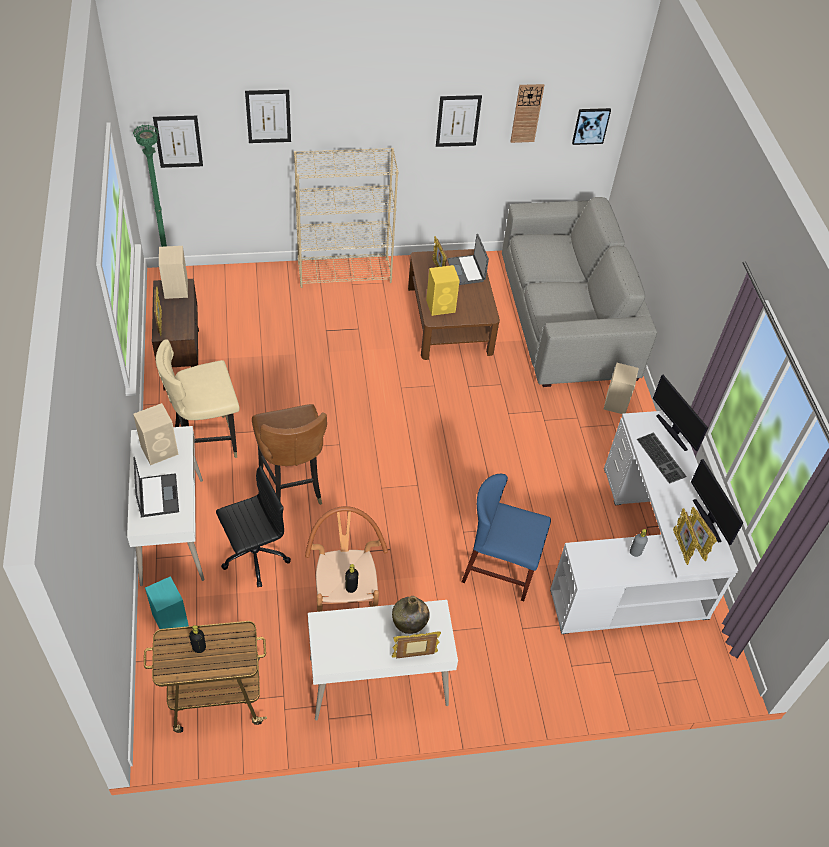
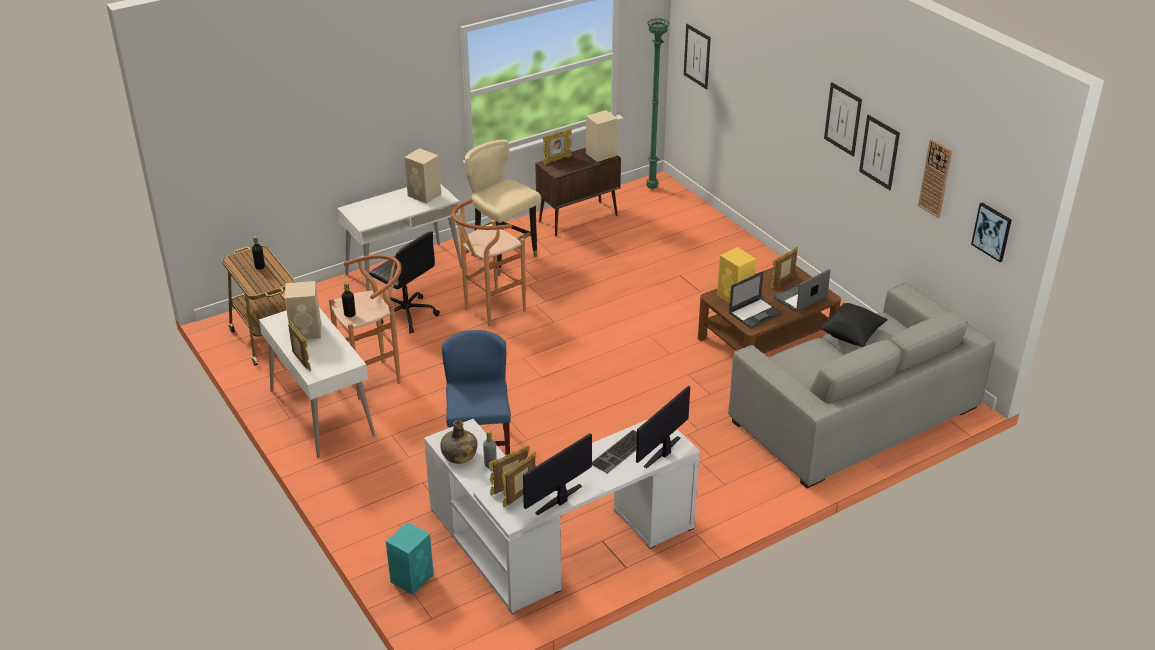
camera: 70 degrees right, 15 degrees down
(158, 495) = (382, 207): laptop -> laptop (755, 313)
(170, 619) = (324, 296): turquoise speaker -> turquoise speaker (412, 577)
(268, 116) = (751, 64): picture -> picture (843, 119)
(292, 486) = (489, 311): brown chair -> brown stool
(345, 273) = (763, 263): beige bookcase -> none
(410, 621) = (333, 350): green bottle -> green bottle (459, 455)
(538, 266) = (851, 336): none -> black pillow
(616, 402) = (758, 479): beige speaker -> beige speaker (307, 331)

